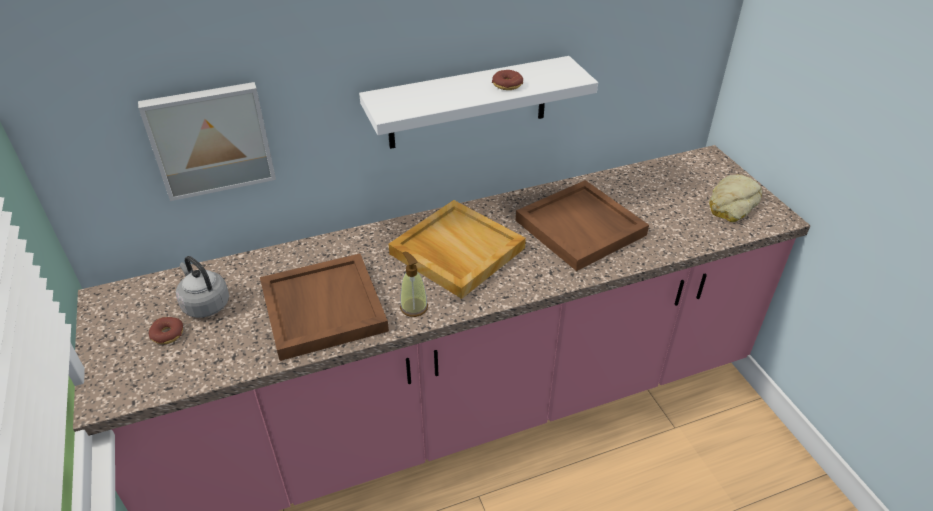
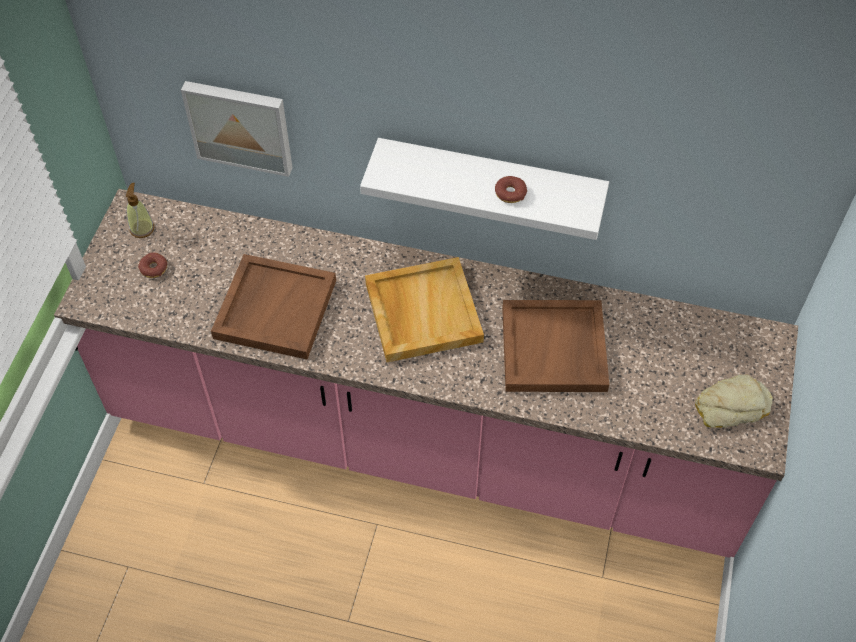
camera: 35 degrees right, 15 degrees up
(205, 304) = (195, 254): grey kettle -> none
(414, 307) = (343, 348): soap dispenser -> soap dispenser (142, 228)

